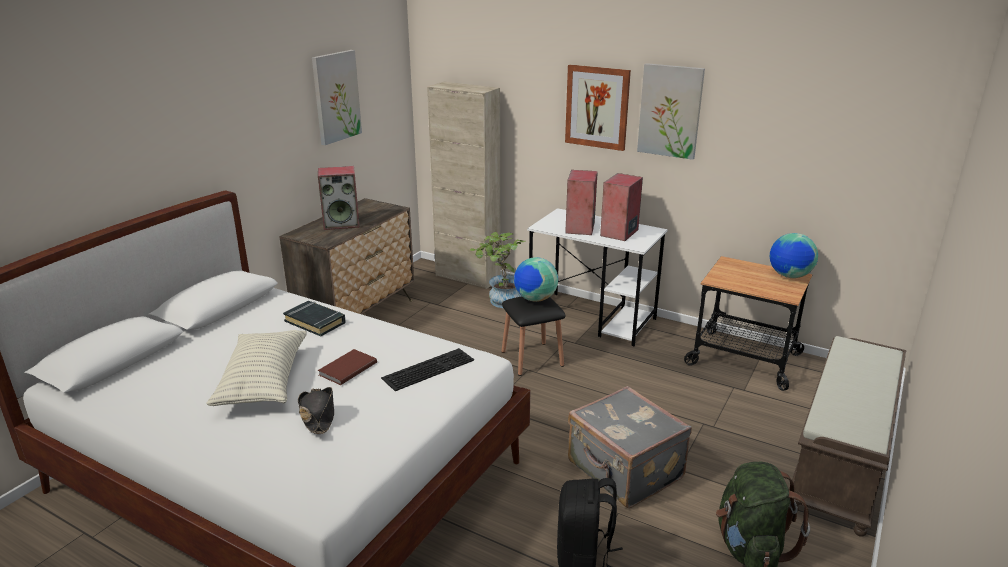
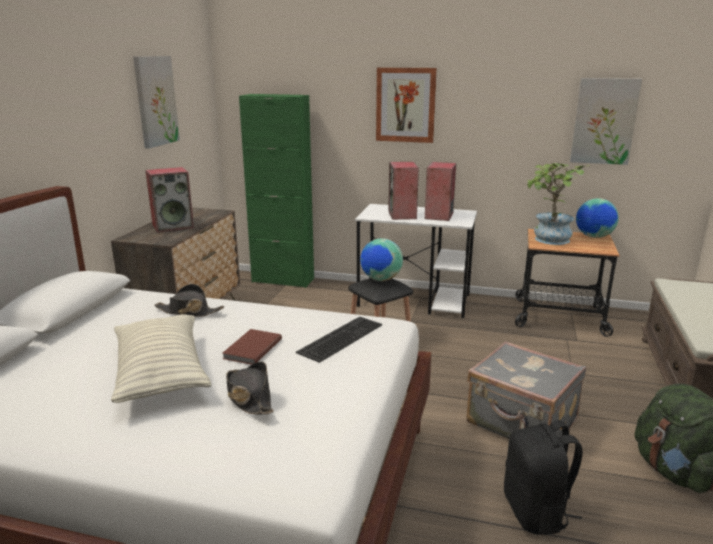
camera: 15 degrees left, 5 degrees down
(315, 322) = (189, 311): black book -> black hat
(467, 277) = (283, 280): beige cabinet -> green cabinet
(500, 301) = (324, 296): potted plant -> potted plant (548, 240)
(670, 111) = (475, 102): picture -> picture (604, 121)

